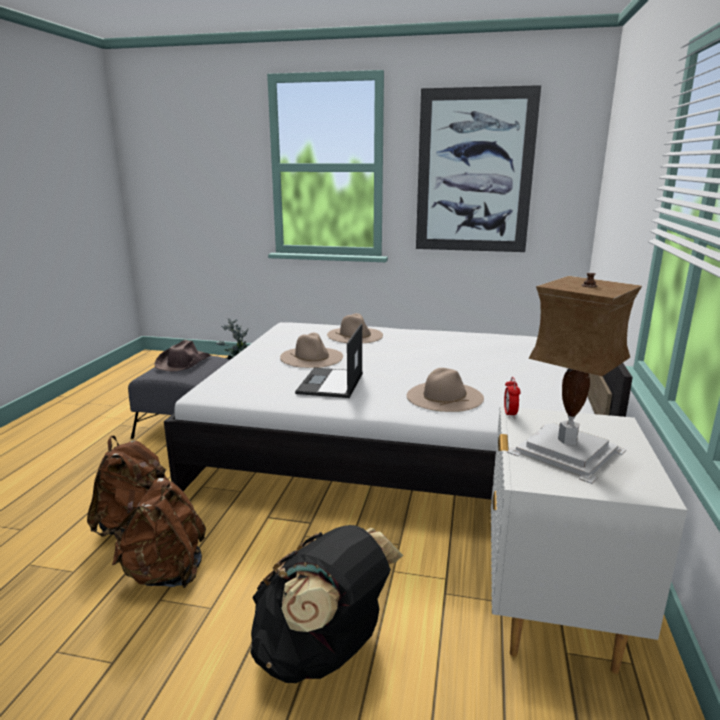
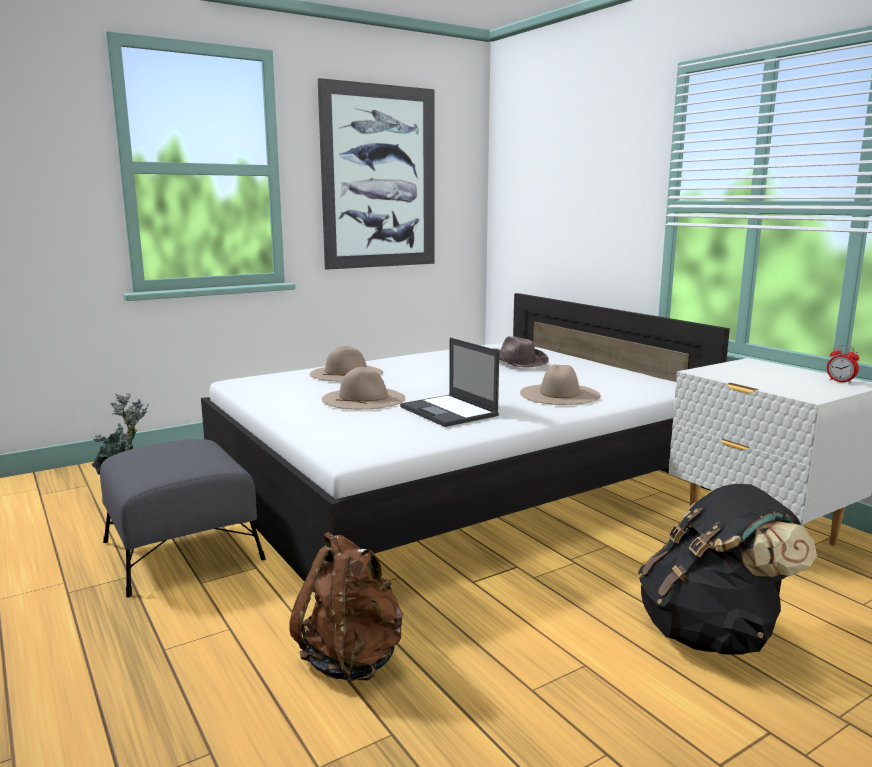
camera: 45 degrees left, 5 degrees down
(165, 573) = (489, 671): brown backpack -> none
(183, 363) = (166, 455): brown hat -> brown hat (516, 361)
(510, 414) = (696, 373): alarm clock -> alarm clock (840, 381)
(567, 453) = (782, 380): table lamp -> none

